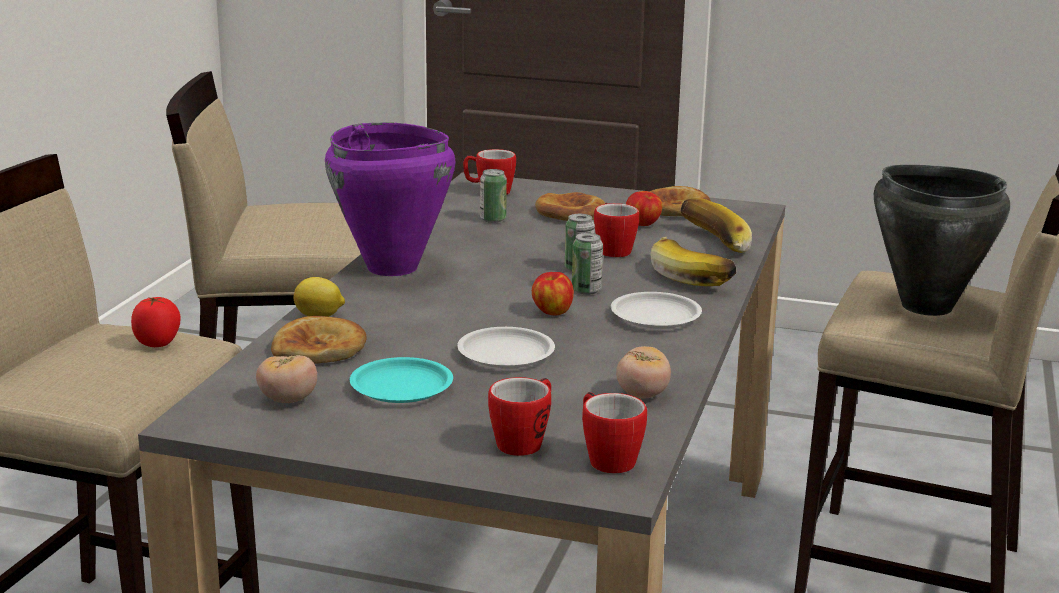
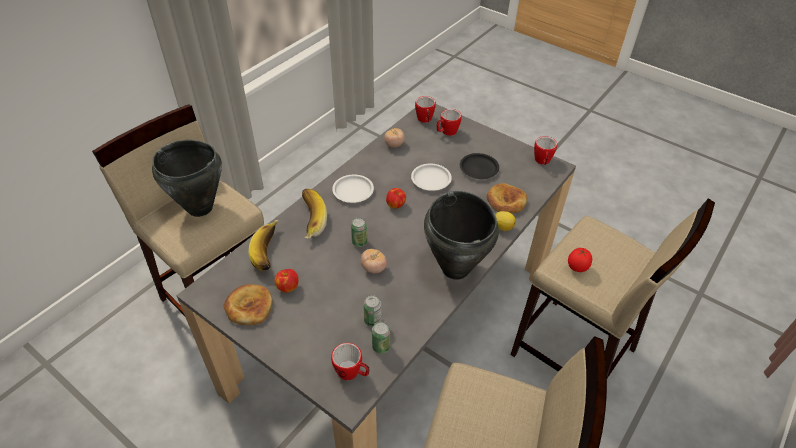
camera: 160 degrees left, 25 degrees up
(288, 400) = (522, 171): tomato -> tomato (373, 268)
(392, 268) = (456, 268): purple cooking pot -> black cooking pot
(400, 387) = (479, 168): turquoise plate -> black plate
(571, 213) = (318, 317): bread -> none
(586, 290) = (369, 220): can -> can (381, 347)
(612, 250) = (328, 259): mug -> mug (542, 162)

